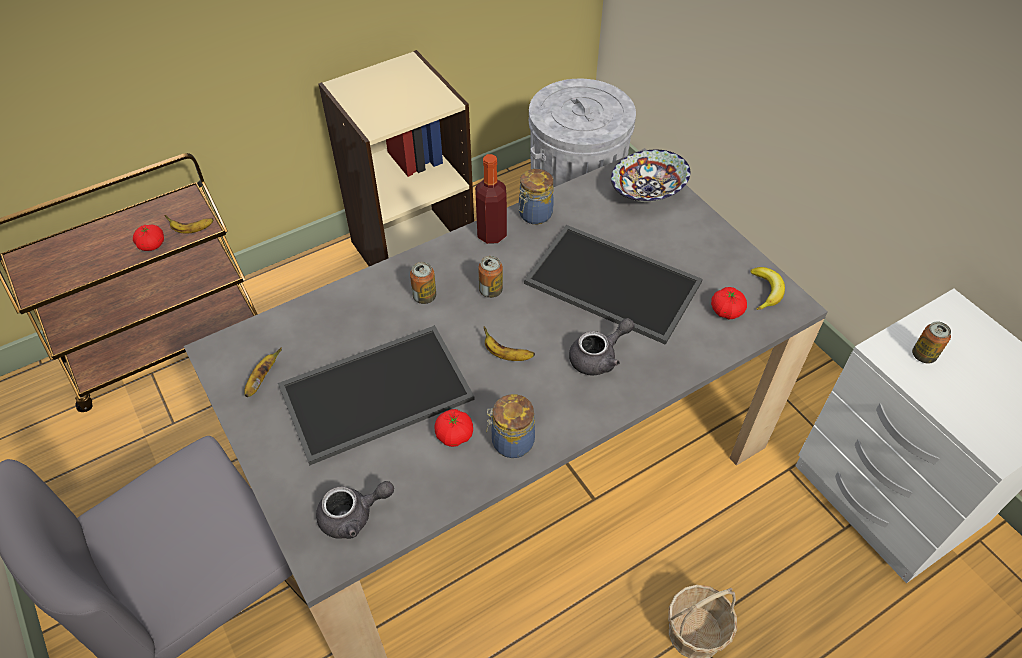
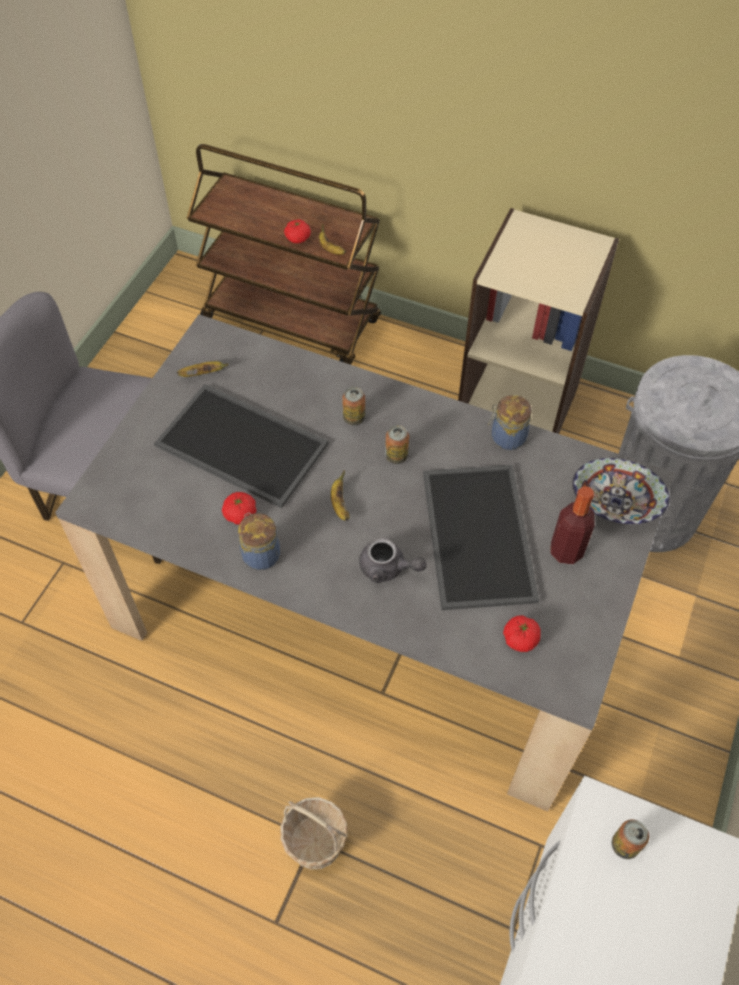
camera: 55 degrees right, 5 degrees up
(353, 516) = (133, 496): grey teapot -> none
(491, 234) = (457, 421): bottle -> bottle (566, 551)
(766, 291) = (573, 661): banana -> none

